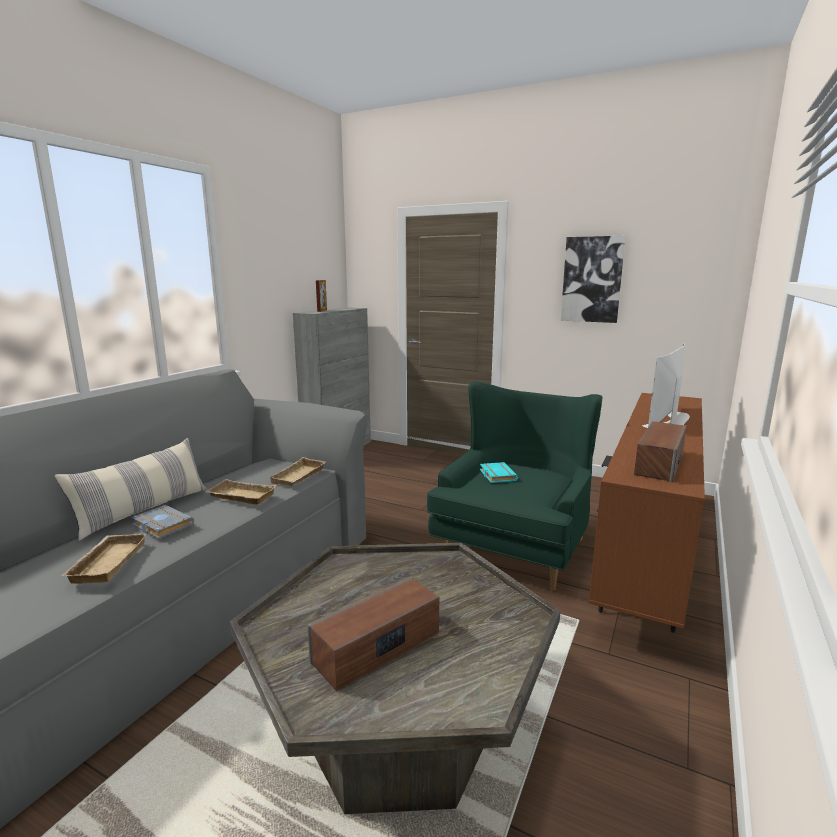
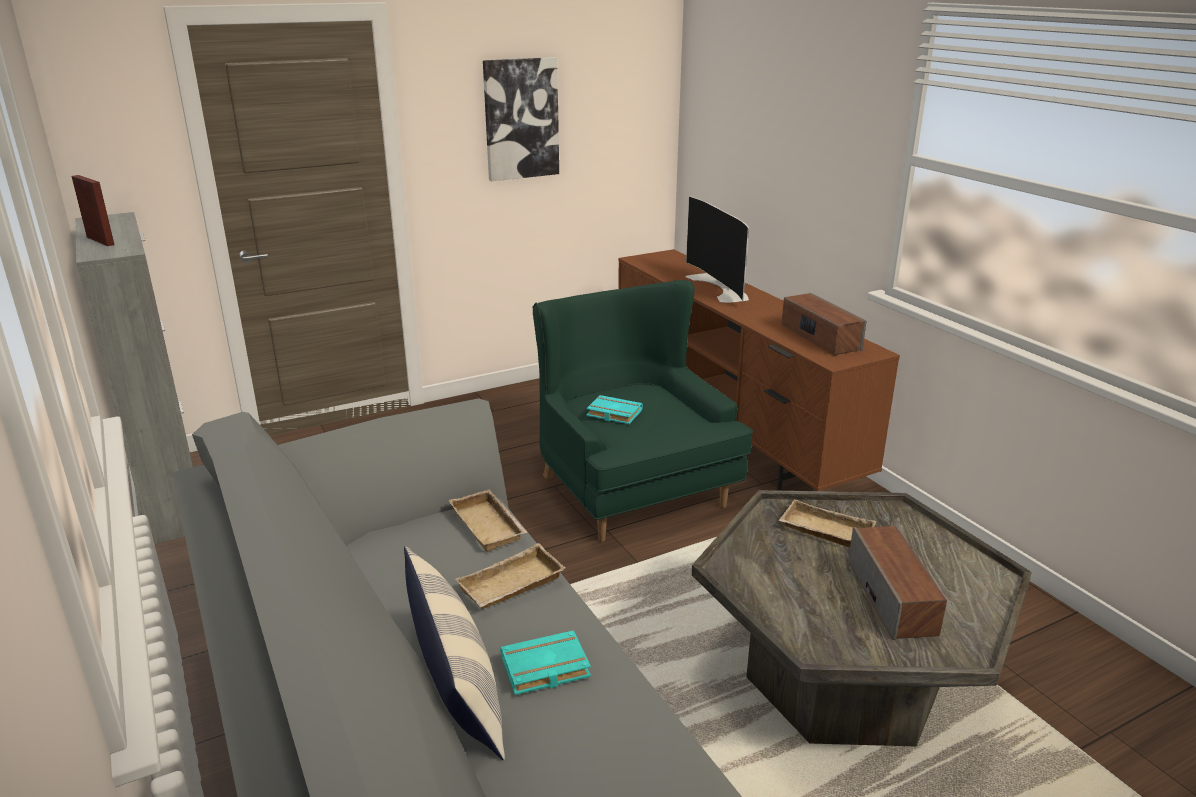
camera: 55 degrees left, 10 degrees up
(106, 562) = (617, 733): beige tray -> beige tray (824, 531)
(160, 526) = (544, 669): grey book -> turquoise book

